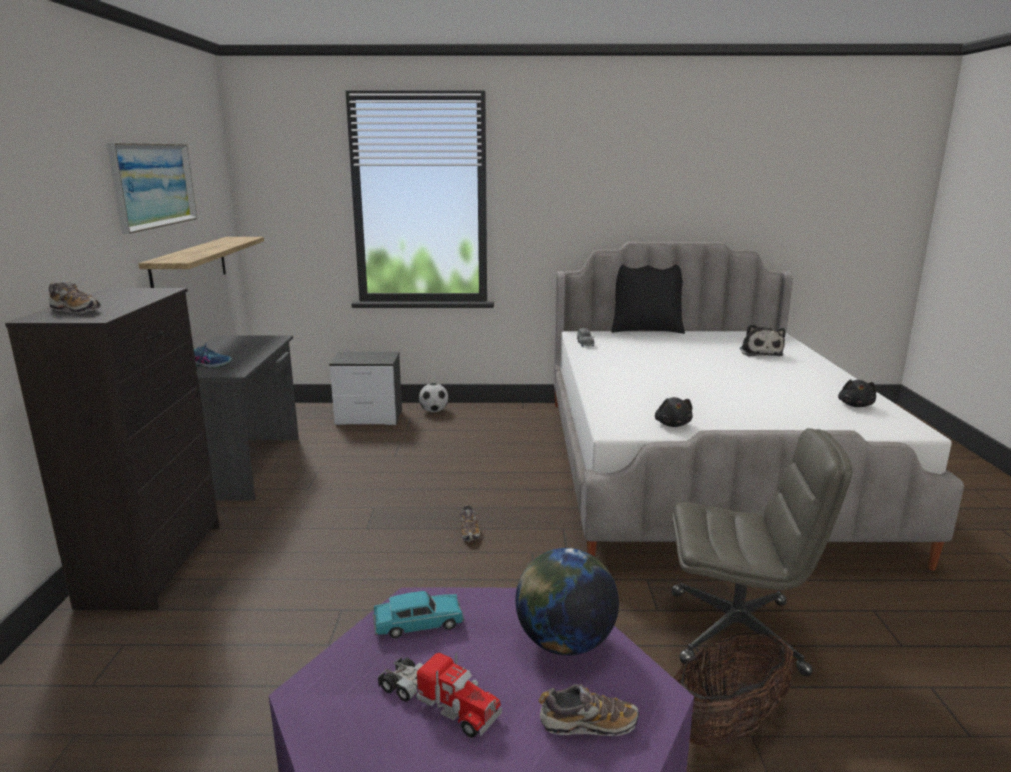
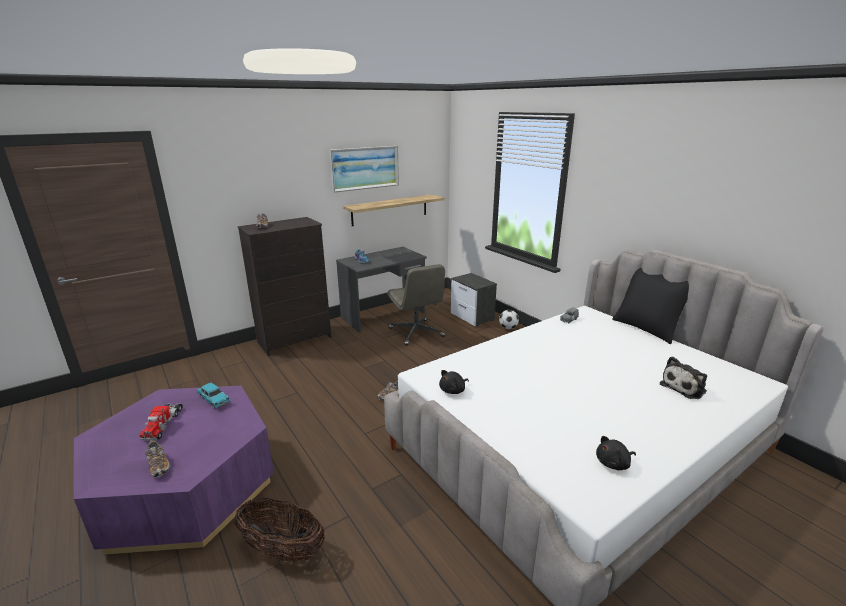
camera: 55 degrees right, 5 degrees up
(564, 643) = (216, 440): globe -> none
(737, 631) = (375, 531): grey office chair -> grey office chair (416, 333)

